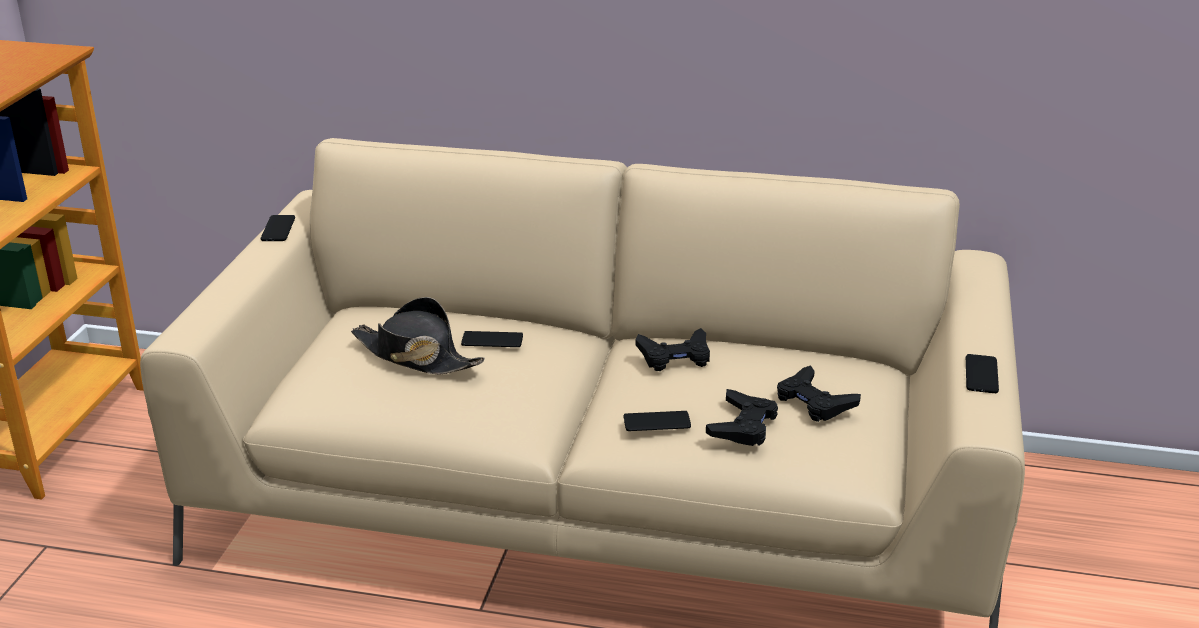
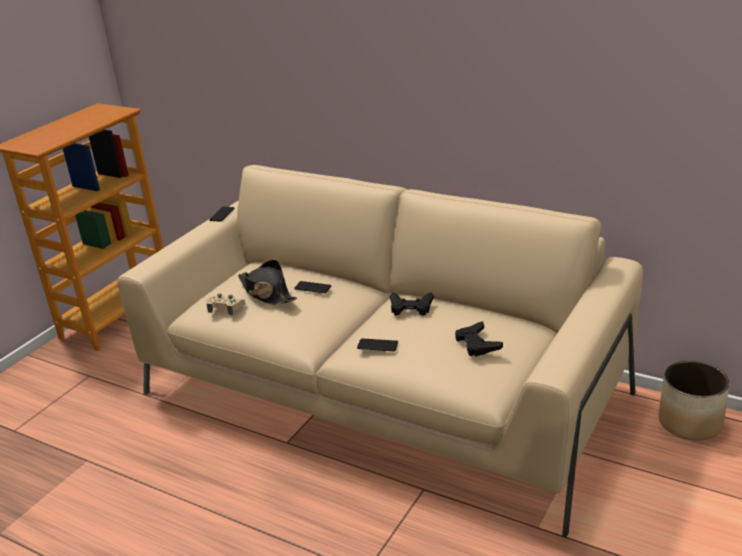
camera: 20 degrees right, 0 degrees up
(355, 388) = (225, 308): none -> beige game controller
(743, 425) = (425, 353): black game controller -> none
(981, 374) = (571, 338): phone -> none
(1077, 490) = (690, 422): none -> planter

